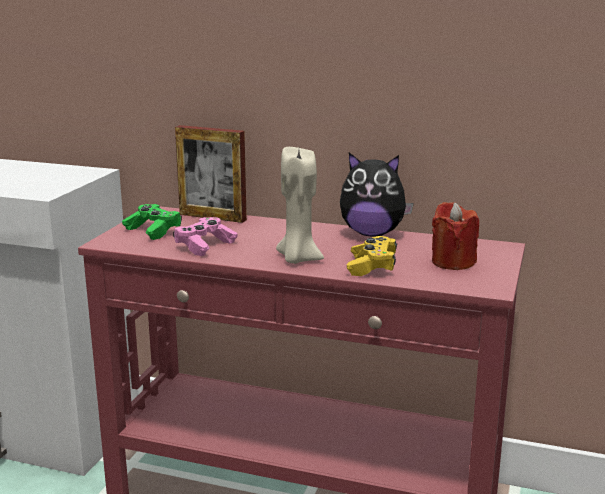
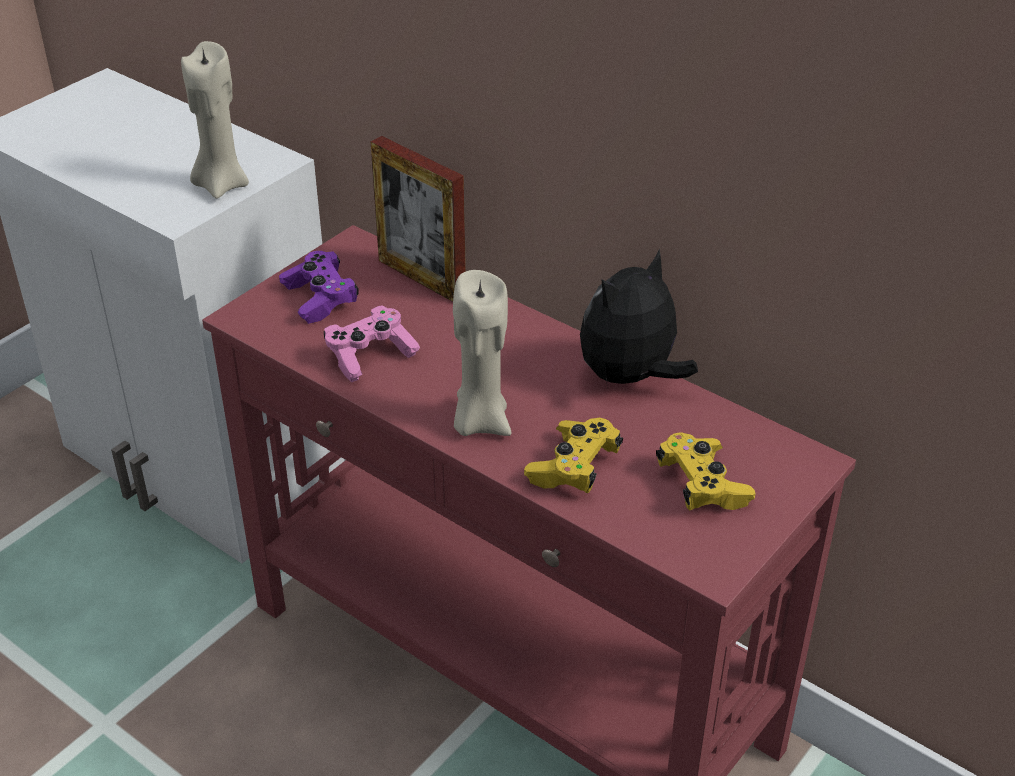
camera: 20 degrees right, 20 degrees up
(65, 181) = (221, 184): none -> beige candle
(153, 231) = (320, 298): green game controller -> purple game controller
(372, 233) = (630, 377): plush toy -> plush toy turned 105 degrees clockwise
(452, 262) = (702, 486): red candle -> yellow game controller

